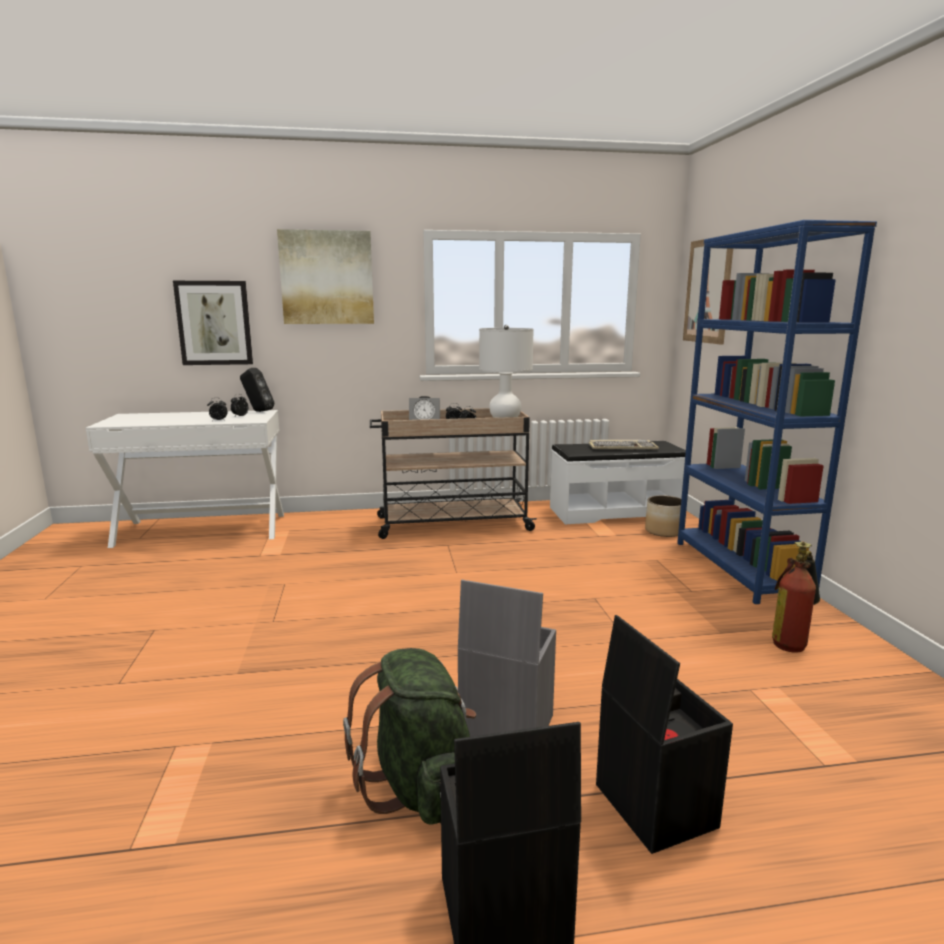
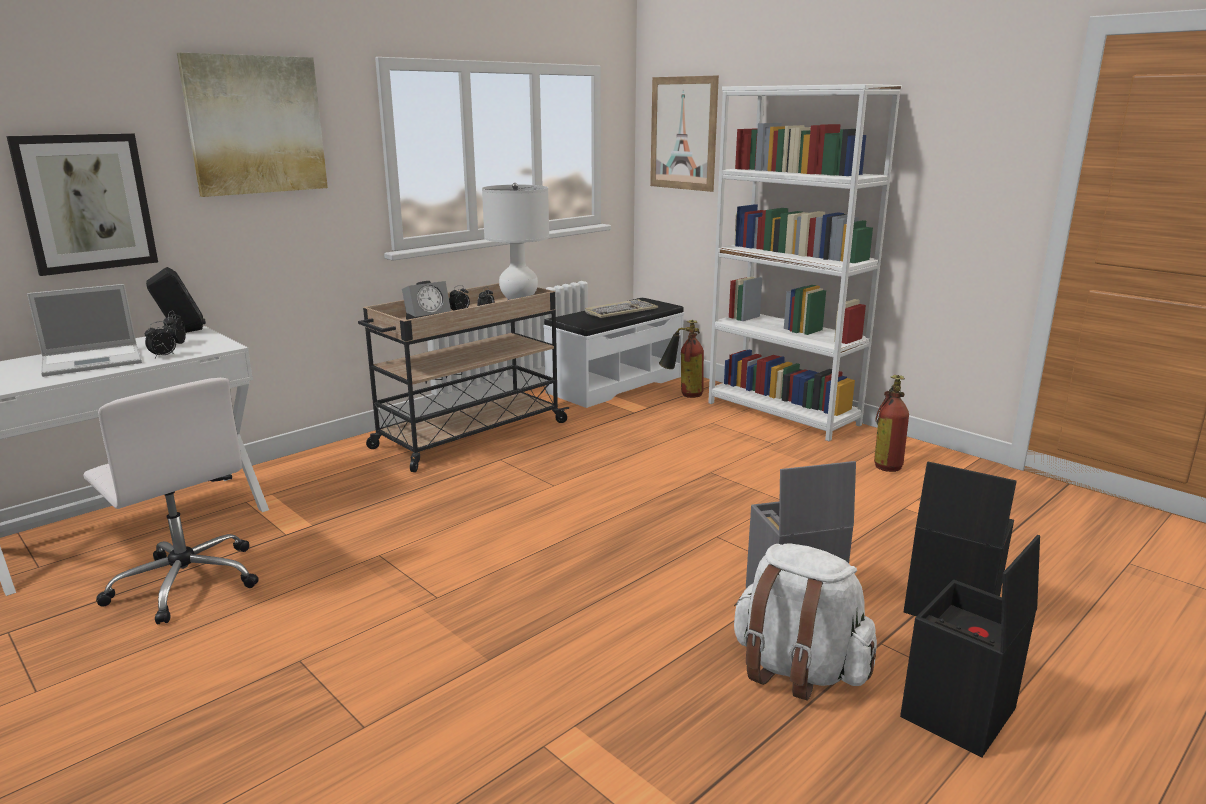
camera: 35 degrees left, 5 degrees up
(178, 566) = (186, 582): none -> white office chair
(187, 418) = (94, 360): none -> laptop
(419, 785) = (797, 670): green backpack -> white backpack
(664, 531) = (683, 393): planter -> fire extinguisher
(740, 568) = (782, 413): blue bookcase -> white bookcase

